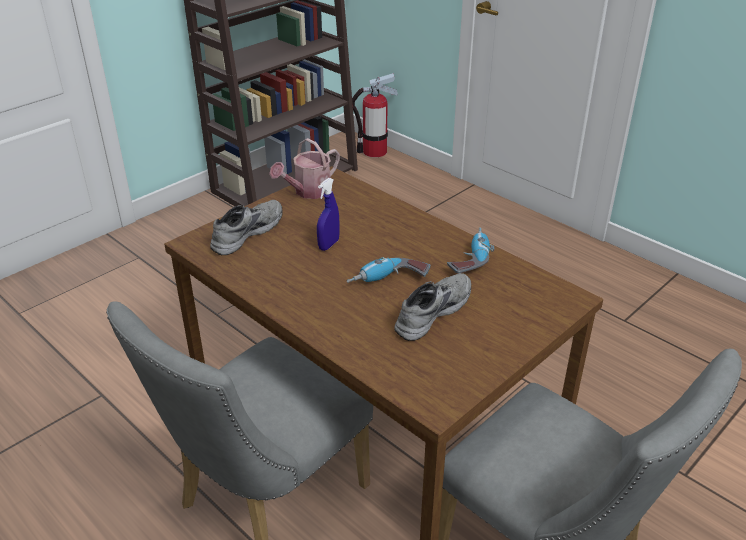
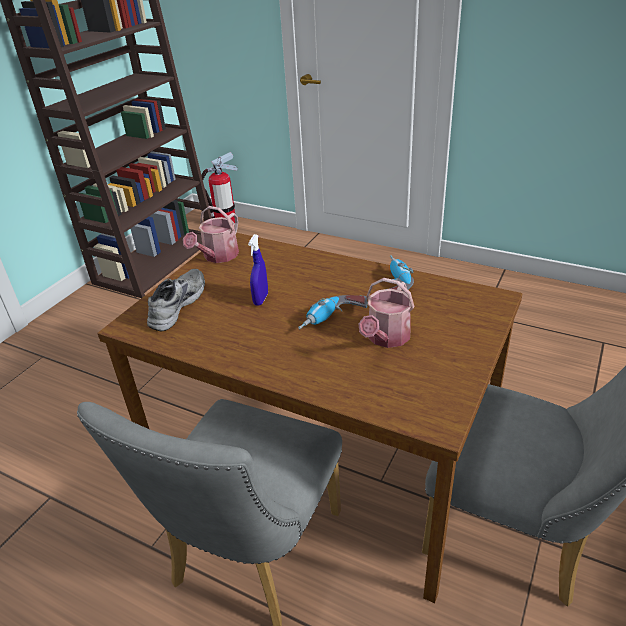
camera: 15 degrees left, 0 degrees up
(431, 311) = (386, 338): grey shoe -> watering can

